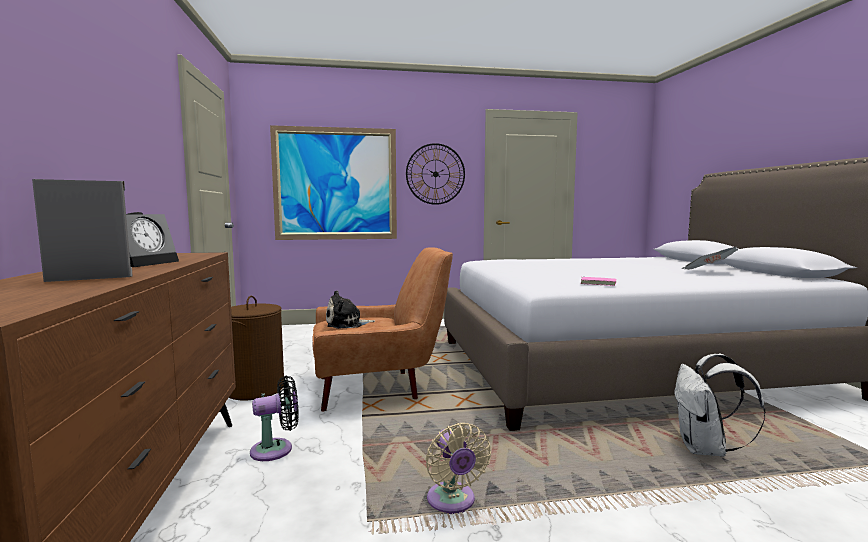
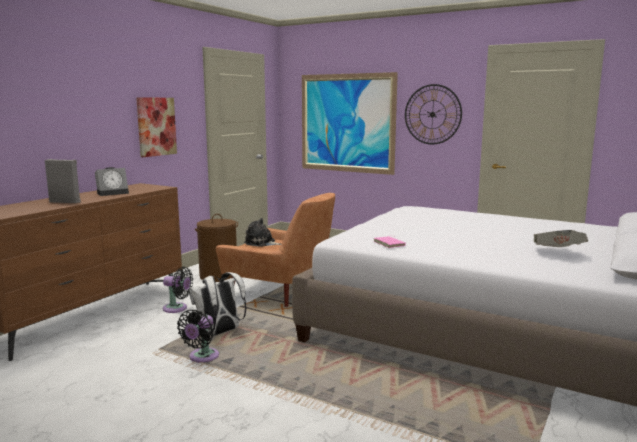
camera: 40 degrees right, 5 degrees up
(143, 159) = (156, 126): none -> picture
(452, 502) = (202, 357): beige fan -> black fan
(705, 449) = (397, 397): white backpack -> white backpack (220, 333)

